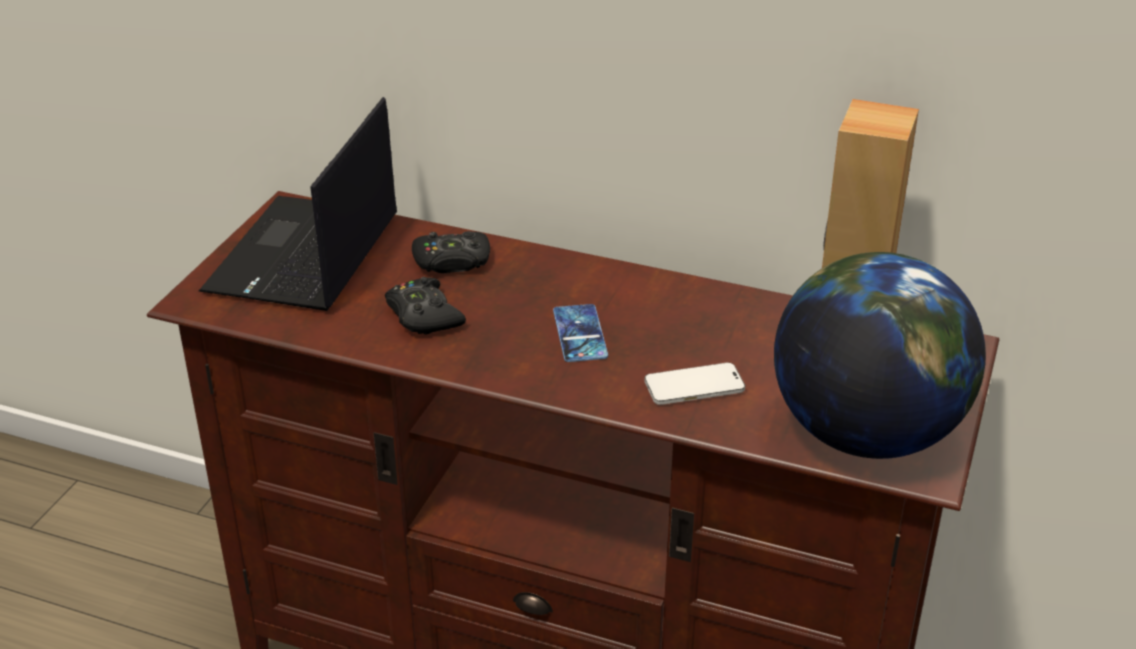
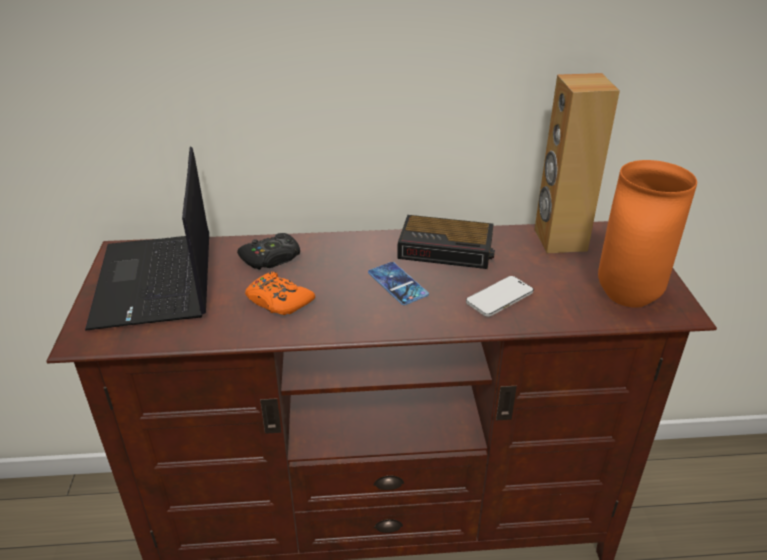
camera: 25 degrees left, 0 degrees up
(423, 316) = (278, 301): black game controller -> orange game controller
(681, 307) = (447, 249): none -> alarm clock
(865, 433) = (625, 297): globe -> orange vase

